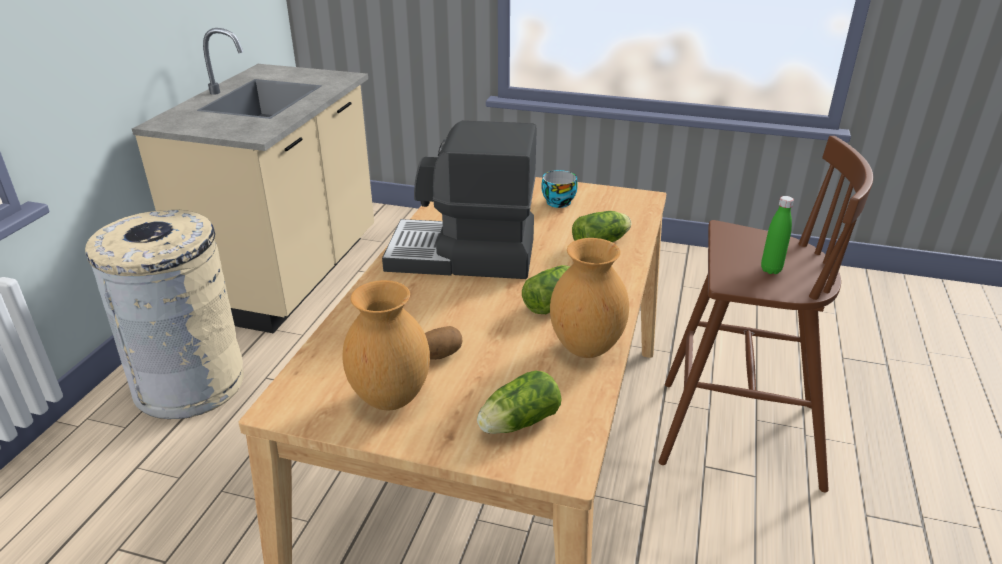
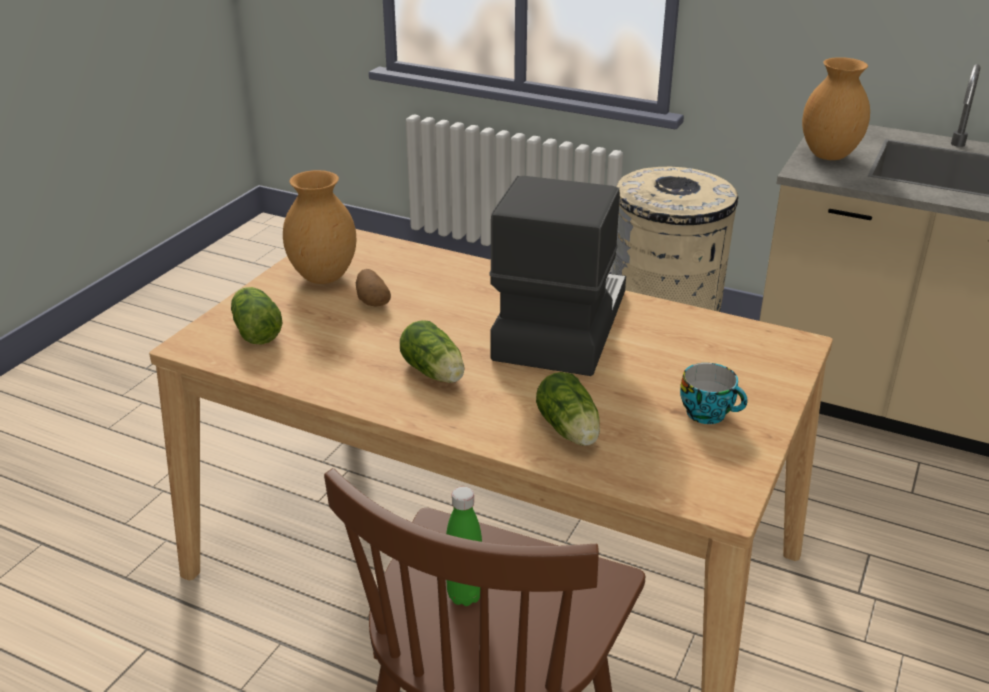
camera: 100 degrees right, 0 degrees up
(585, 347) = (342, 380): brown vase -> brown vase (829, 156)

